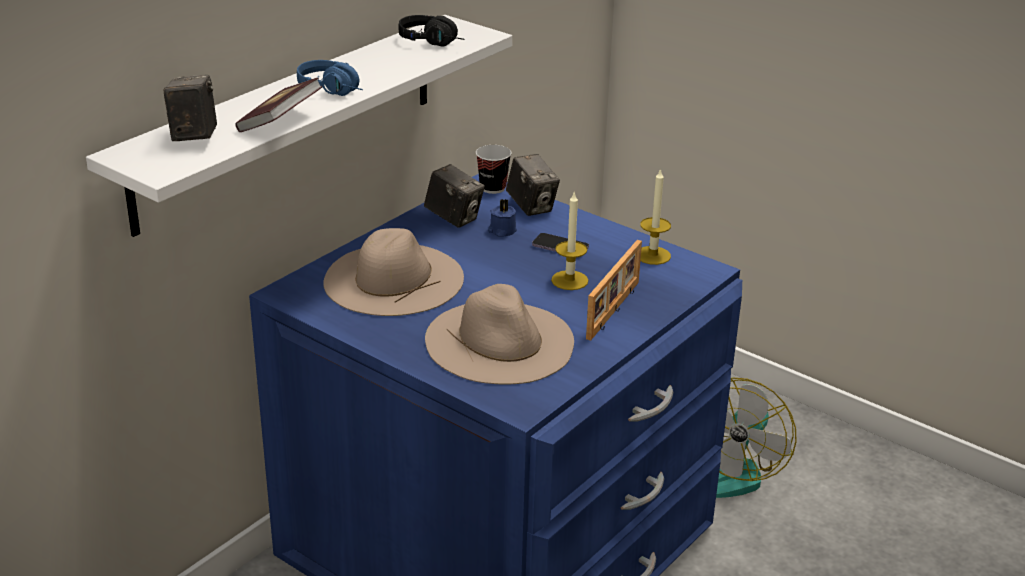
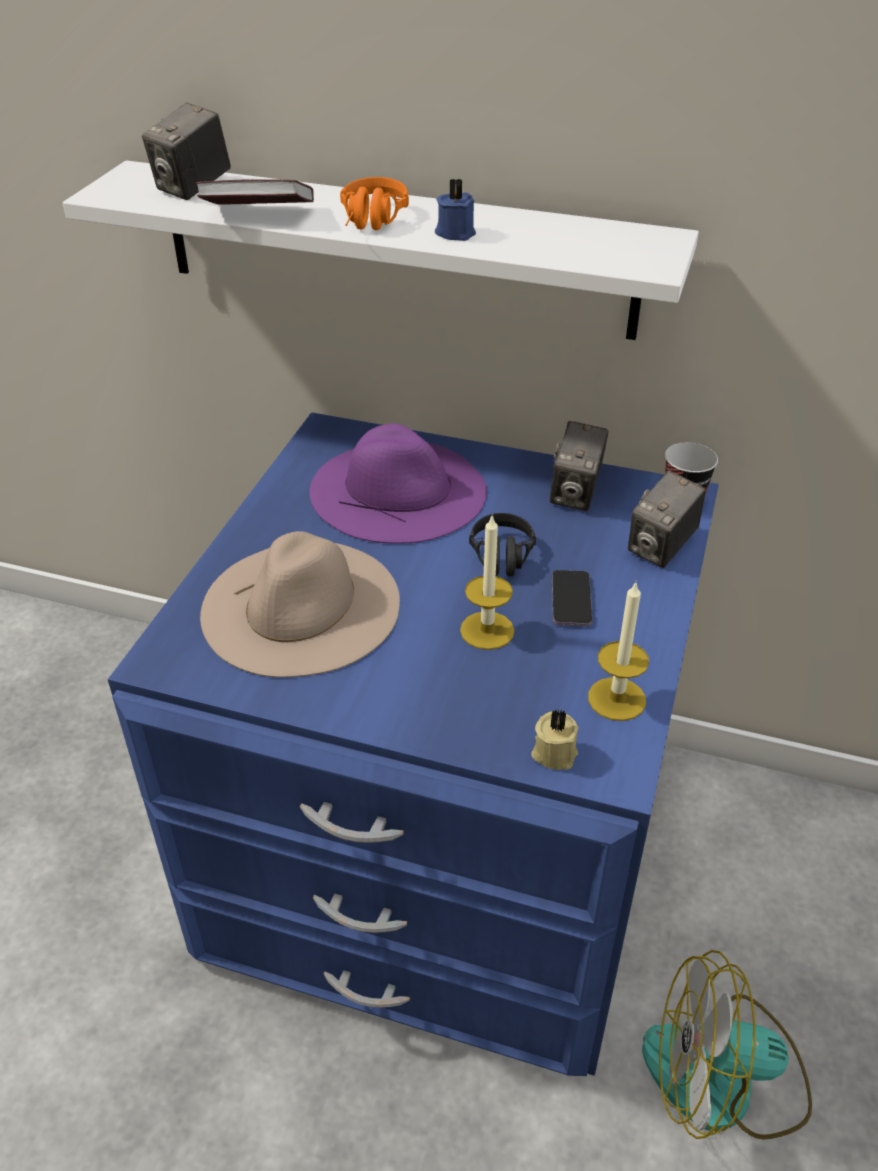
camera: 70 degrees right, 10 degrees up
(194, 137) = (193, 188): camera -> camera turned 150 degrees clockwise
(335, 90) = (372, 222): blue headphones -> orange headphones
(393, 279) = (398, 490): beige hat -> purple hat
(434, 42) = (587, 243): black headphones -> black headphones (502, 563)
(501, 231) = (574, 539): blue candle -> blue candle (455, 232)
(615, 310) = (433, 693): picture frame -> none
(683, 284) = (554, 752): none -> beige candle

